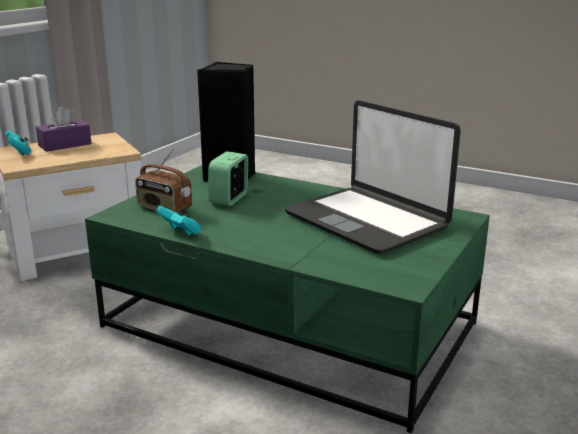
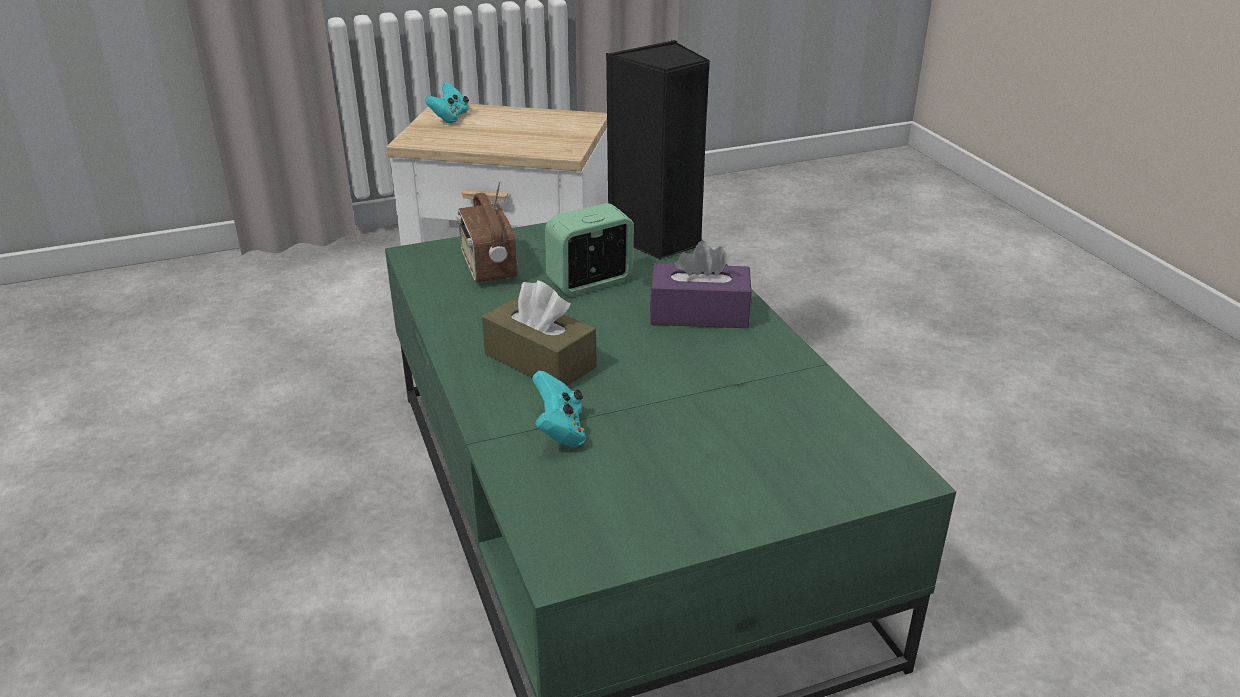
camera: 40 degrees right, 10 degrees up
(65, 145) = (516, 119): purple tissue box -> purple tissue box (699, 314)
(181, 233) = (443, 317): turquoise game controller -> turquoise game controller (560, 431)
(263, 231) = (540, 361): none -> brown tissue box
(367, 220) = (716, 407): laptop -> none

